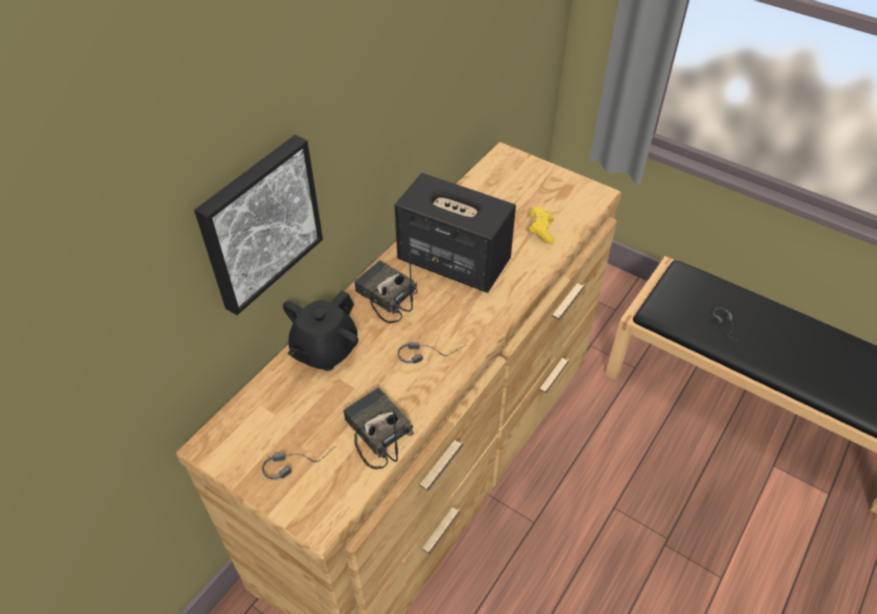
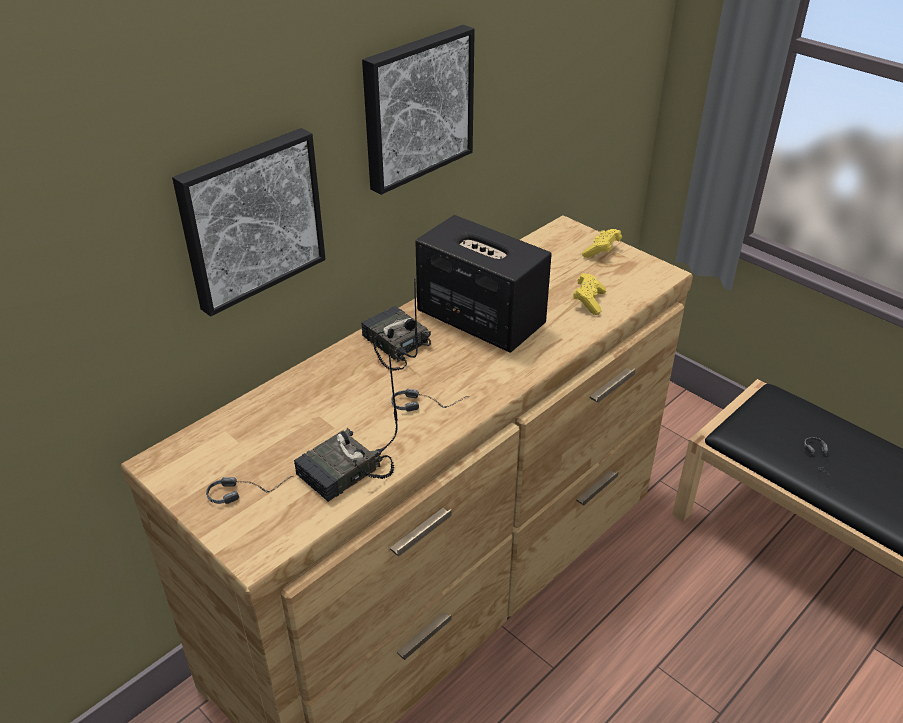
camera: 10 degrees right, 10 degrees down
(324, 350) = (311, 387): black teapot -> none
(376, 432) = (345, 473): radio -> radio turned 105 degrees counterclockwise
(384, 87) = (416, 107): none -> picture
(541, 177) = (601, 251): none -> yellow game controller

